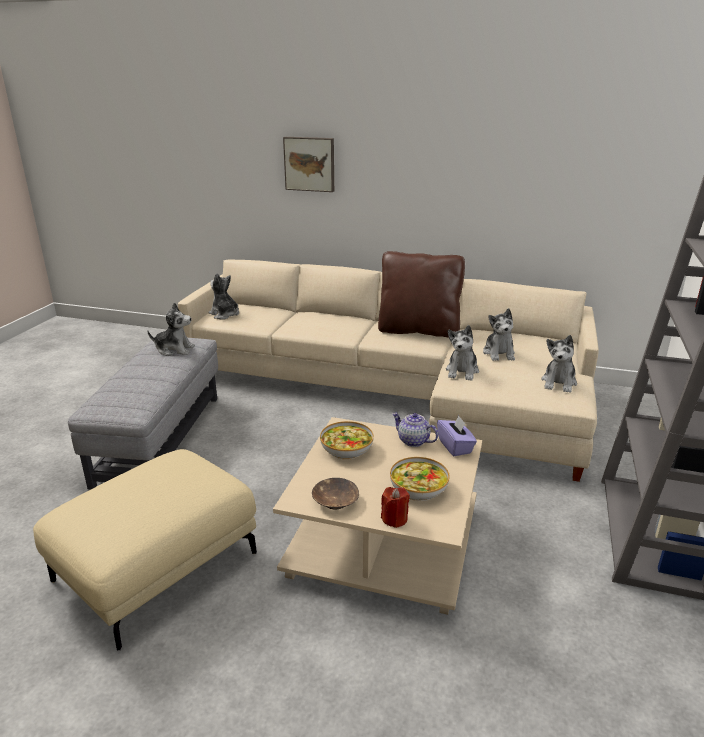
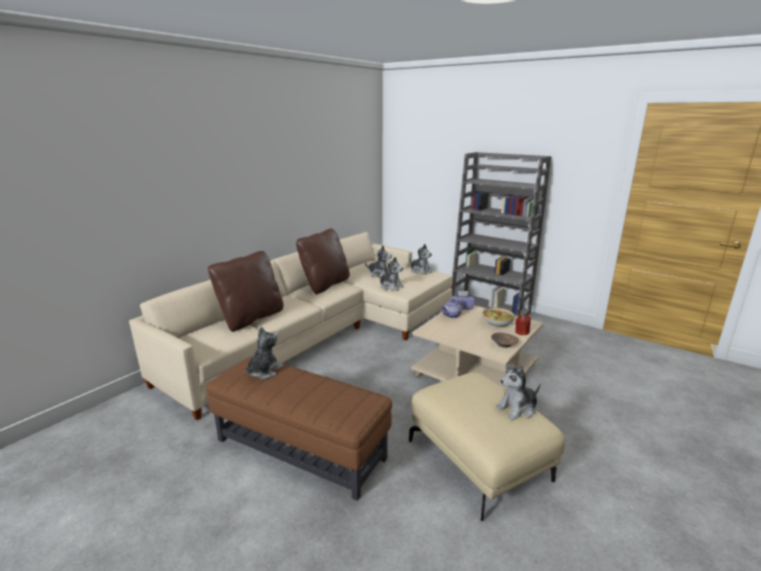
camera: 70 degrees left, 5 degrees down
(160, 438) = (300, 449): grey ottoman -> brown ottoman
(225, 315) = (205, 343): plush toy -> plush toy (517, 408)
(290, 318) = (251, 318): none -> brown pillow
(310, 164) = (193, 192): picture -> none
(346, 449) = (453, 333): bowl -> none

